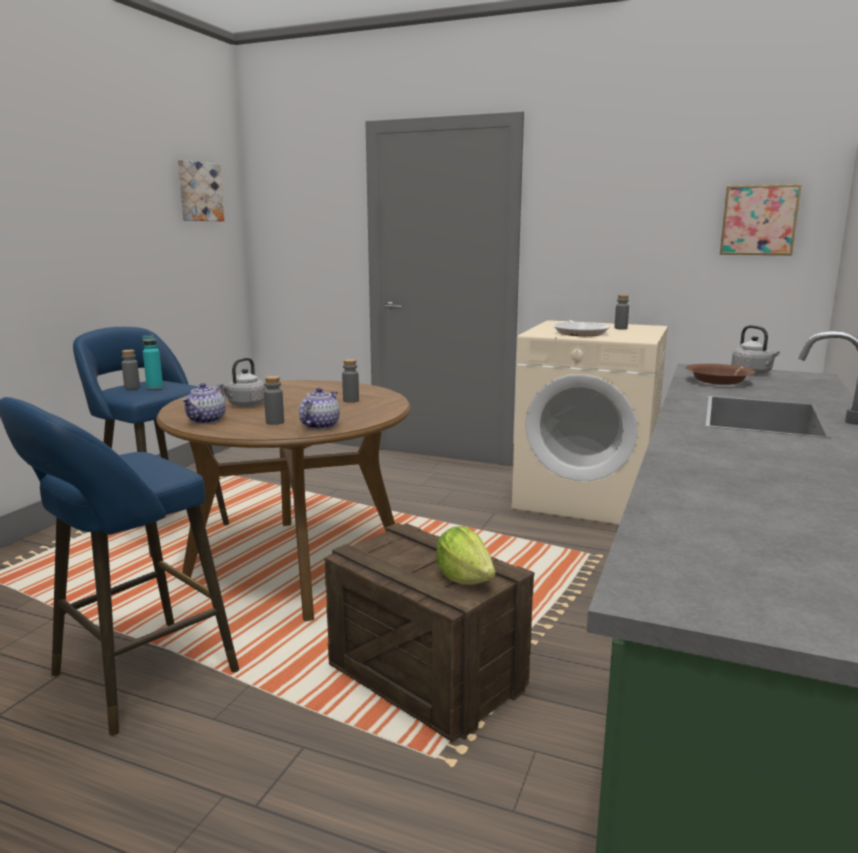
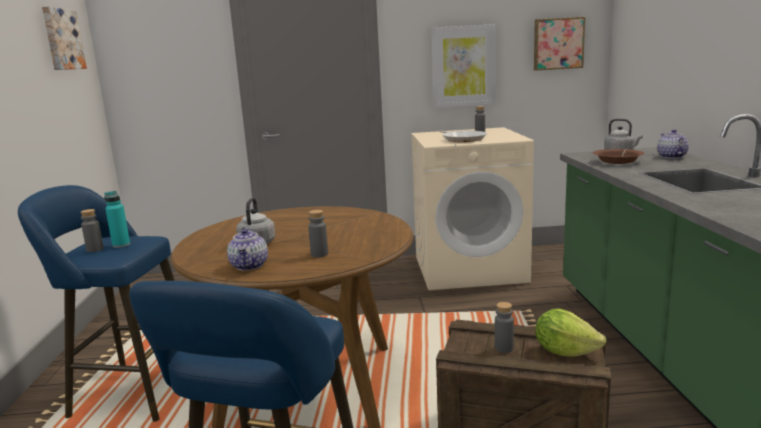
camera: 25 degrees left, 0 degrees up
(319, 426) = (365, 249): teapot -> teapot (671, 157)
(351, 400) = (344, 222): grey bottle -> grey bottle (504, 348)
(622, 243) = (463, 66): none -> picture

